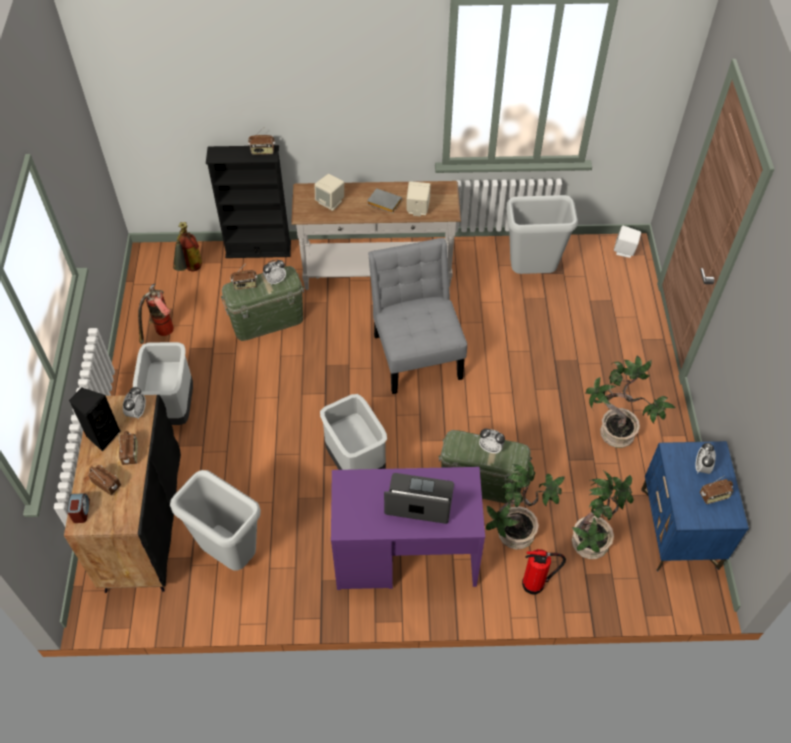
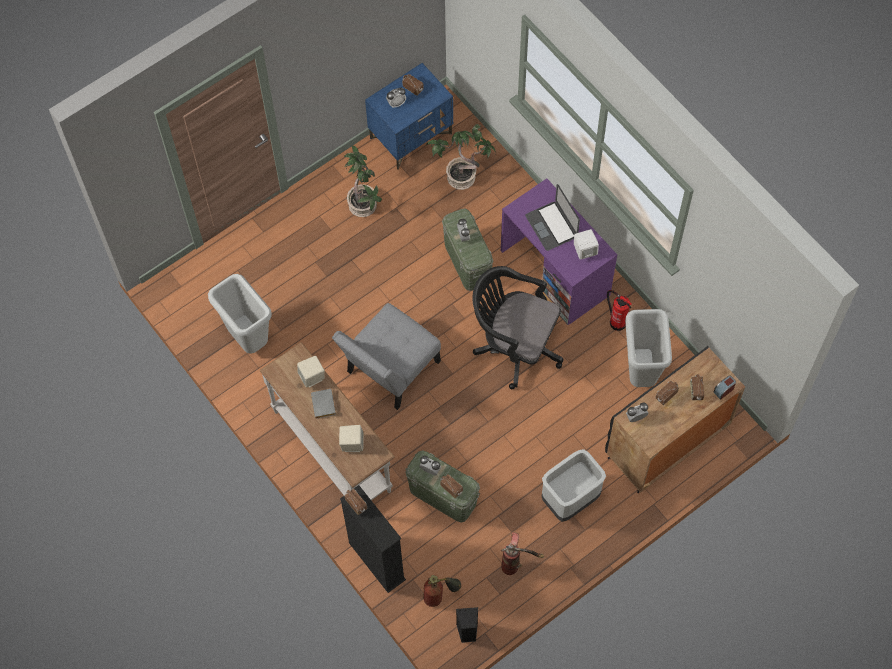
camera: 125 degrees left, 10 degrees up
(102, 435) = (668, 423): black speaker -> black speaker (467, 631)
(356, 463) = (514, 345): grey trash can -> black office chair
(516, 534) = (489, 220): potted plant -> none
(535, 584) = (514, 191): fire extinguisher -> fire extinguisher (617, 321)
(625, 251) = (175, 288): white speaker -> white speaker (585, 250)

